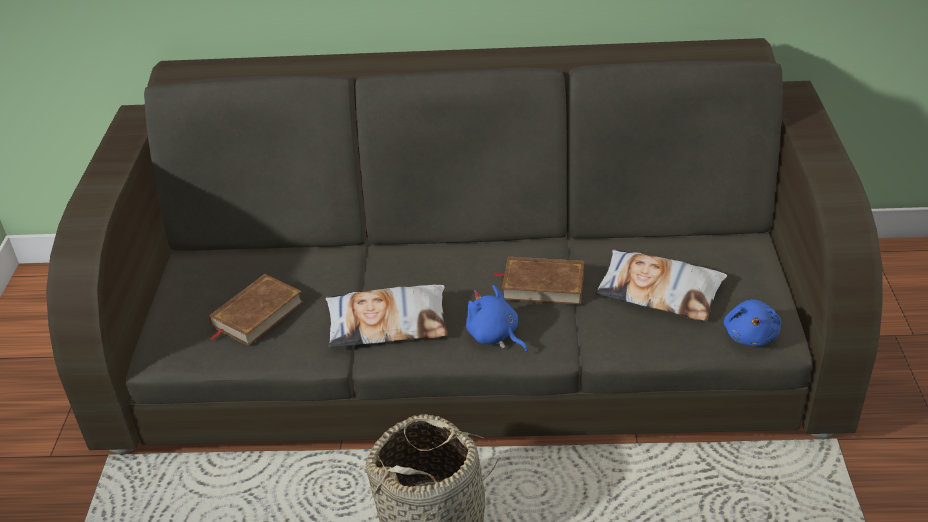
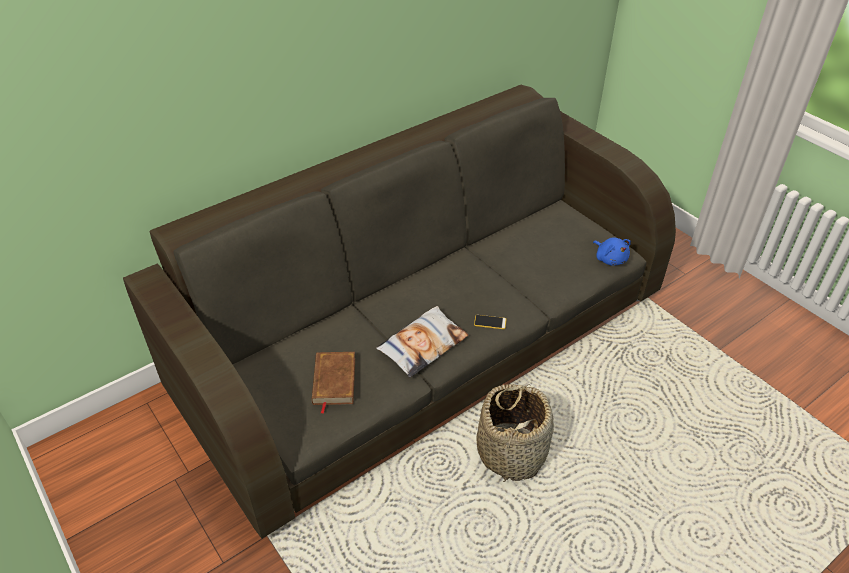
camera: 40 degrees left, 5 degrees up
(494, 336) = (490, 322): blue plush toy -> phone
(543, 285) = (484, 280): brown book -> none
(659, 292) = (543, 256): pillow -> none

